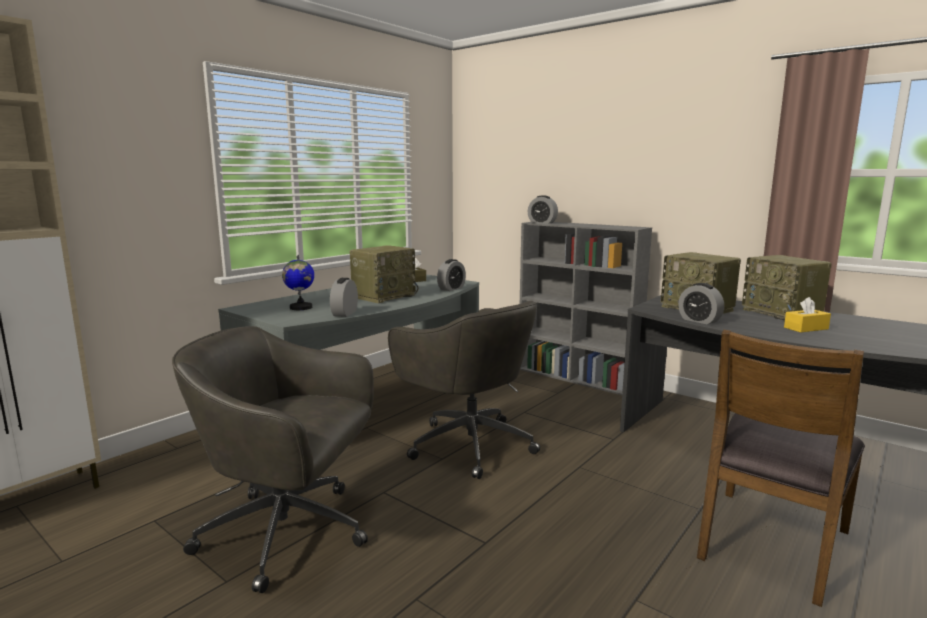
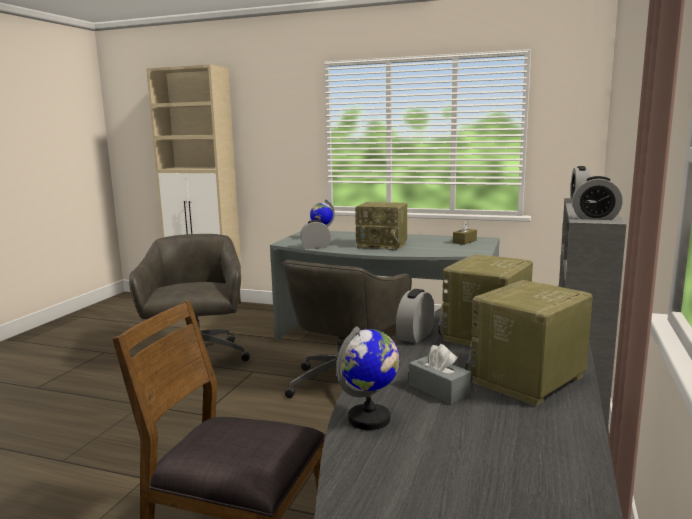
camera: 70 degrees right, 0 degrees up
(451, 289) = (441, 253): alarm clock -> alarm clock (595, 218)
(806, 328) = (439, 389): yellow tissue box -> grey tissue box
(863, 345) = (370, 419): none -> globe

